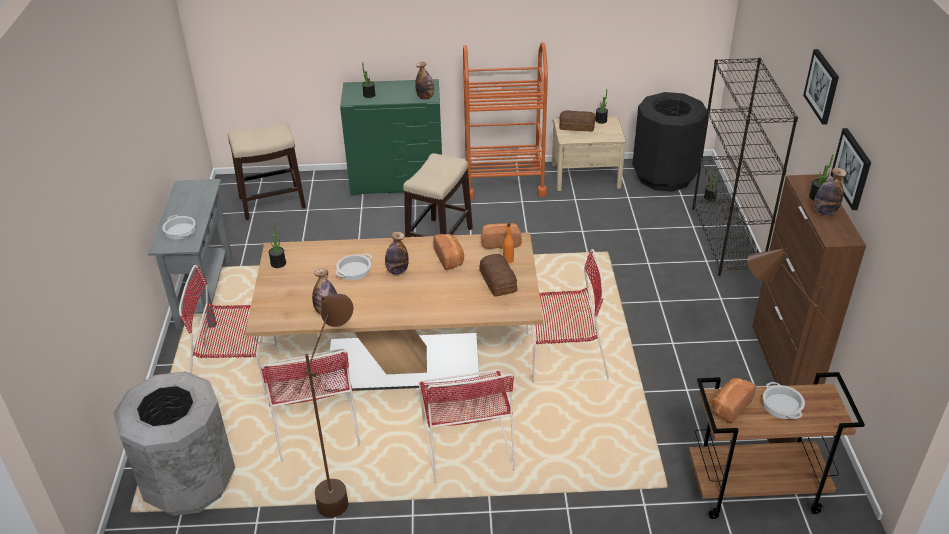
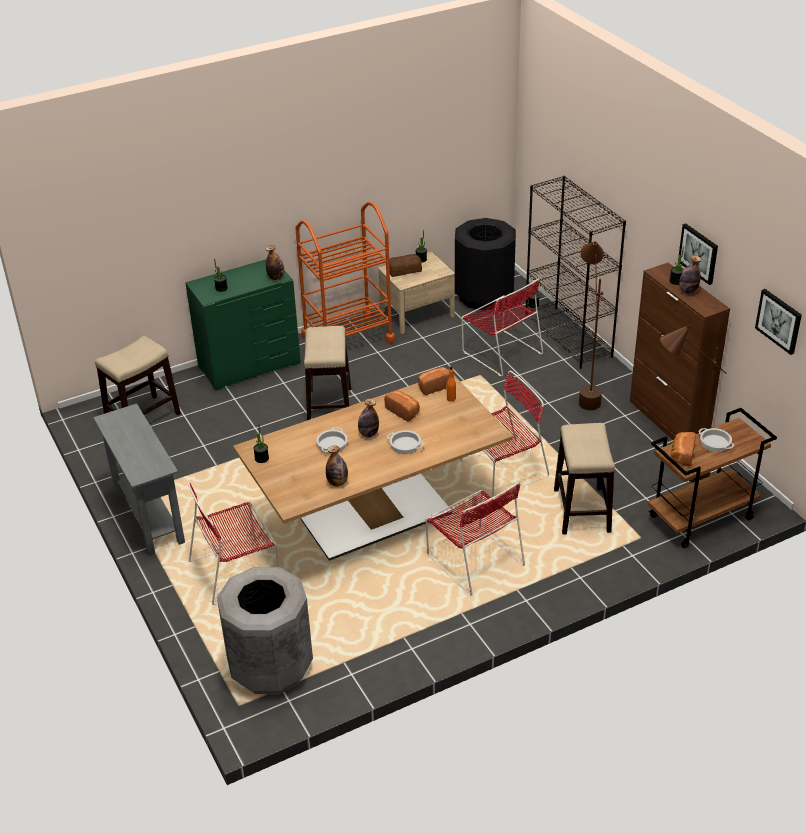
camera: 25 degrees left, 0 degrees up
(180, 231) = (143, 459): cooking pot -> cooking pot (405, 445)
(315, 422) = (338, 586): red chair -> red chair (500, 352)
(344, 484) = (400, 622): brown floor lamp -> brown floor lamp (586, 392)
(498, 280) = (456, 417): bread -> none
(619, 431) = (582, 511): none -> stool
(822, 86) = (649, 193): picture -> picture (779, 321)

